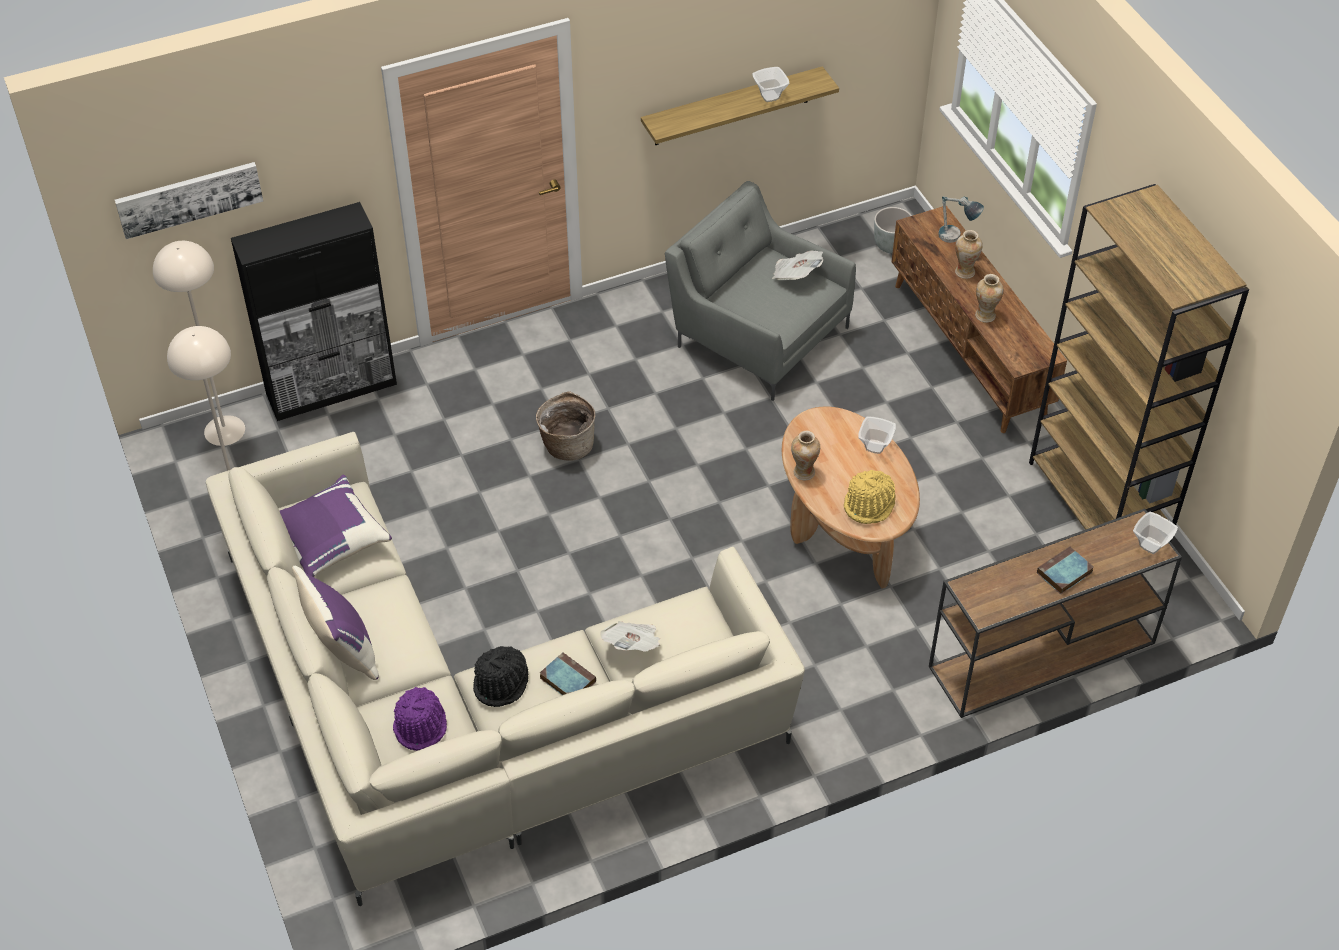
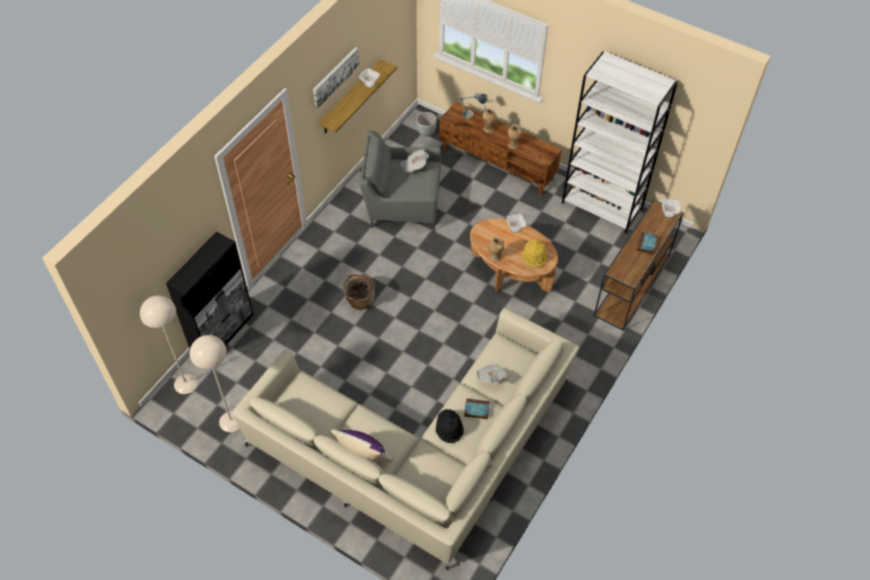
camera: 35 degrees left, 5 degrees up
(189, 198) = (144, 273): picture -> picture (335, 76)
(329, 540) = (311, 408): purple pillow -> none
(420, 725) = (430, 470): purple hat -> none
(1099, 502) = (602, 206): brown bookcase -> white bookcase

